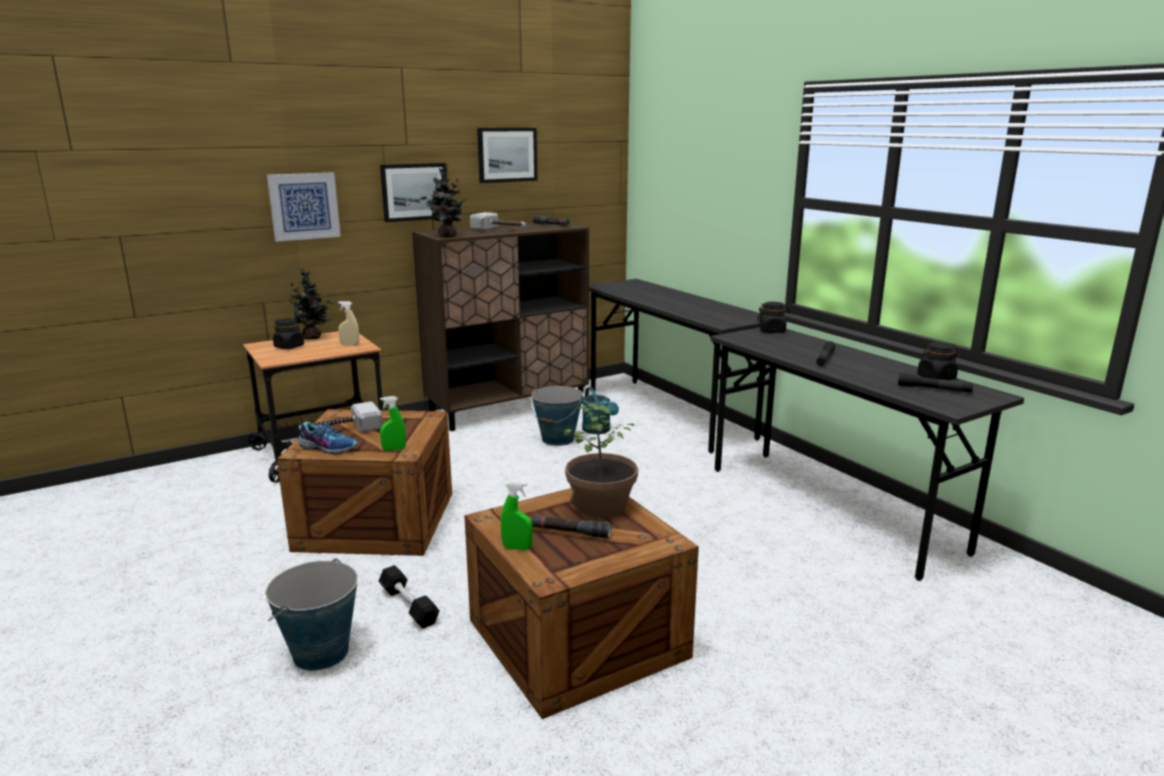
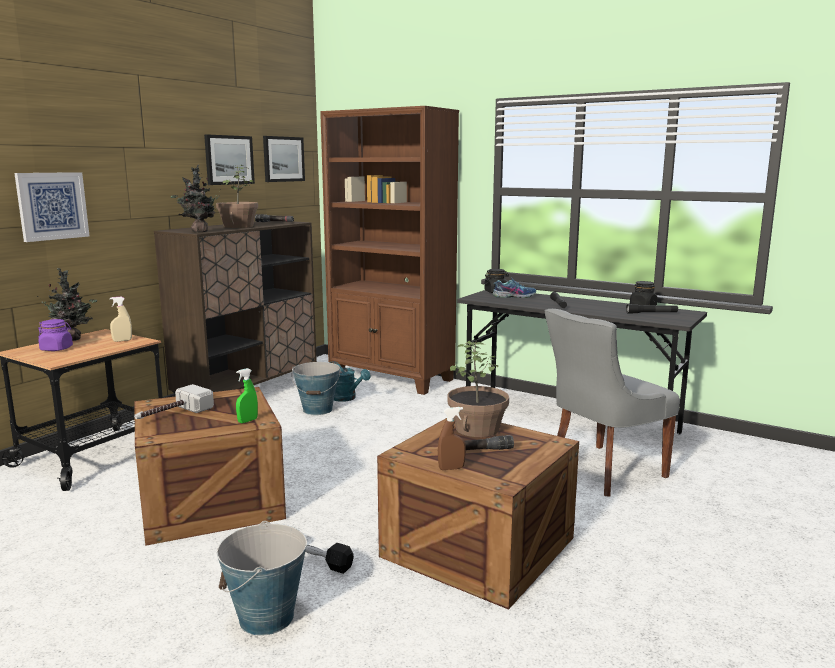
camera: 25 degrees left, 5 degrees down
(289, 347) = (57, 349): black jar -> purple jar
(328, 447) = (179, 429): shoe -> shoe (514, 296)
(414, 192) = (153, 192): picture -> picture (283, 159)
(500, 230) = (238, 226): hammer -> potted plant
(517, 548) = (451, 468): green spray bottle -> brown spray bottle
(669, 414) = (392, 378): grey desk -> brown bookcase
(810, 582) = (602, 471): none -> grey chair

